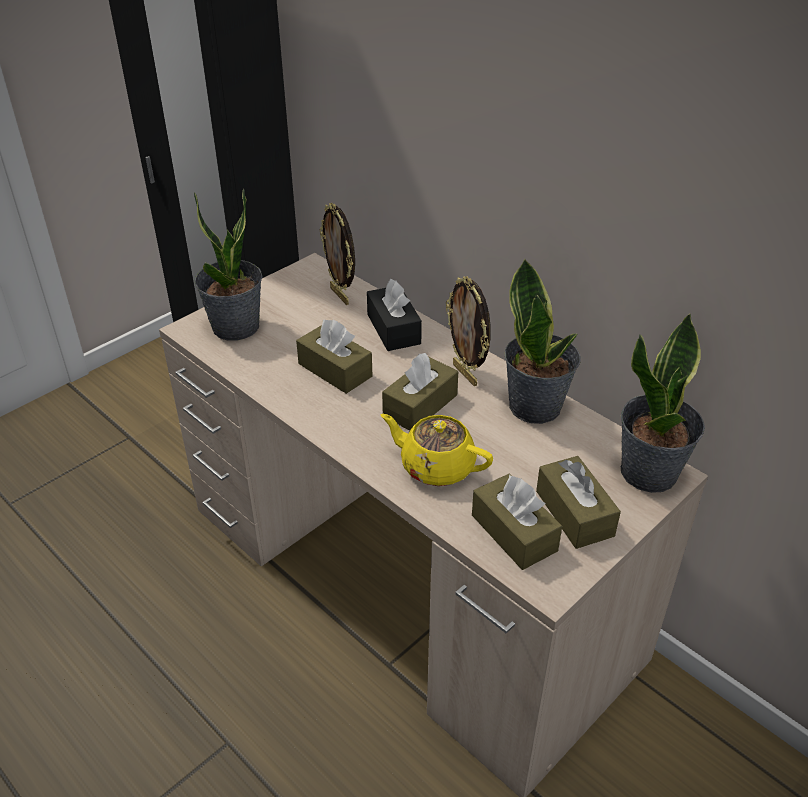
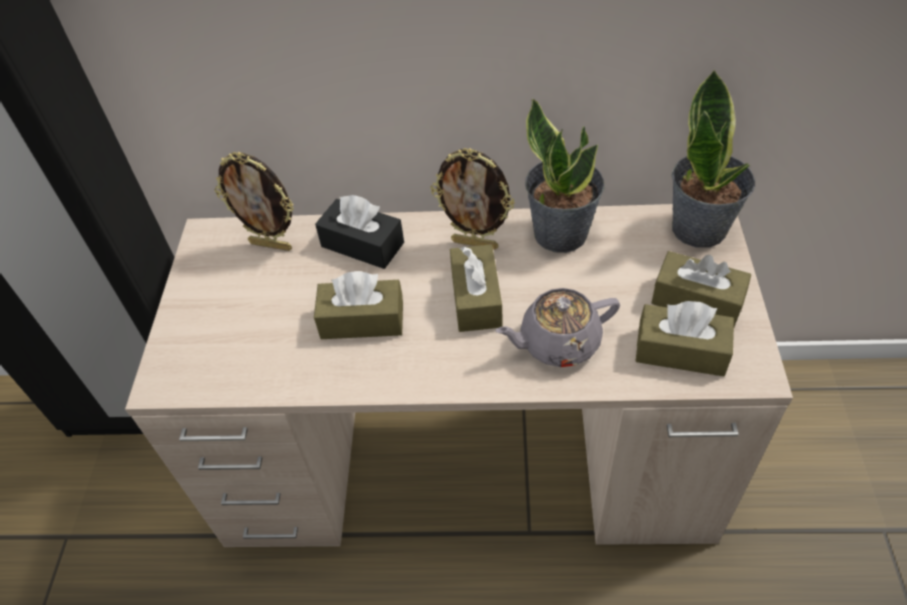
camera: 40 degrees left, 10 degrees up
(236, 327) = (209, 347): potted plant -> none
(436, 466) = (558, 342): yellow teapot -> grey teapot

